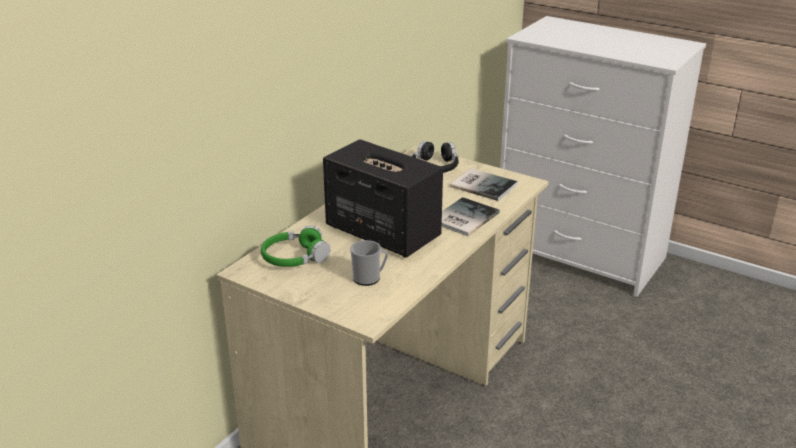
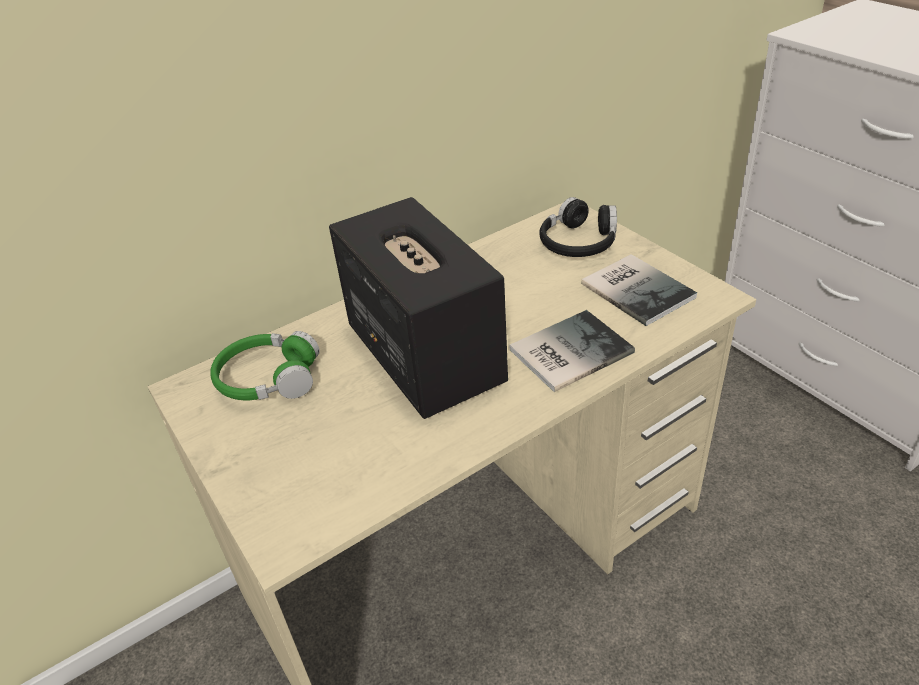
camera: 25 degrees right, 10 degrees up
(369, 278) = (345, 448): mug -> none

